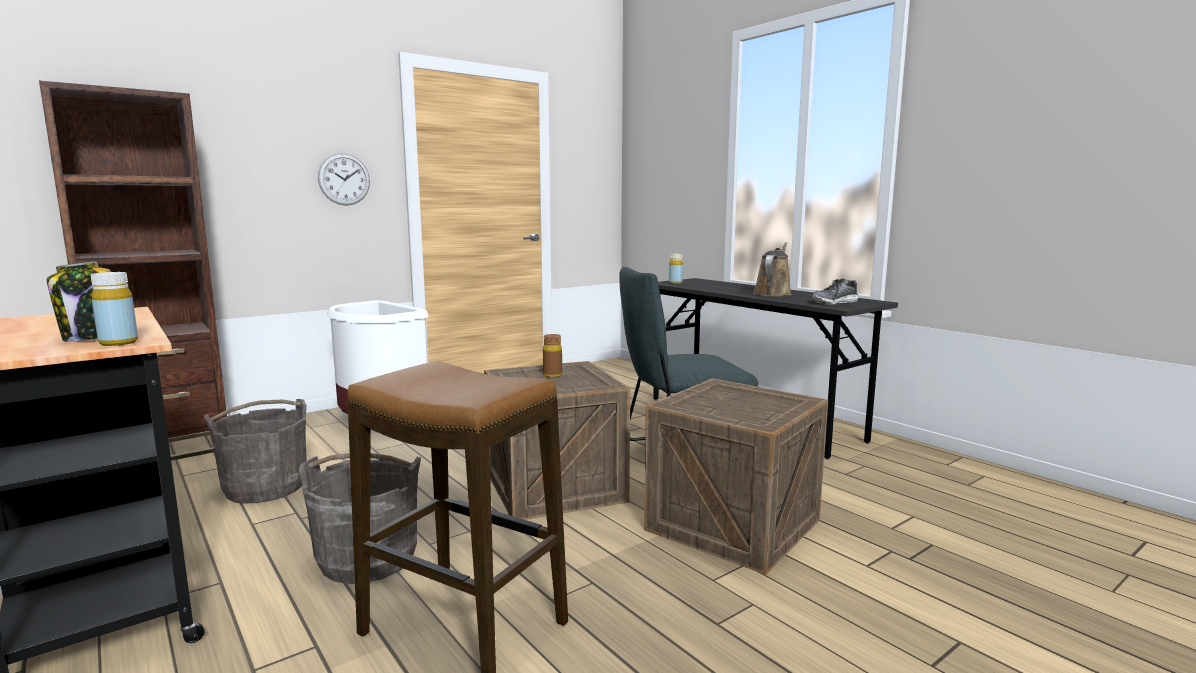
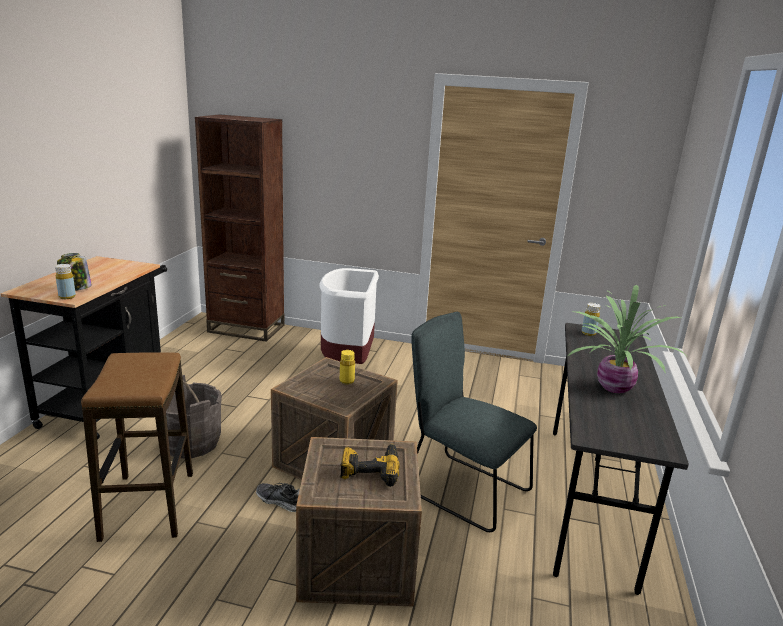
camera: 50 degrees right, 10 degrees up
(265, 488) = (235, 375): grey bucket -> none
(344, 179) = (378, 174): wall clock -> none
(552, 375) = (347, 381): brown bottle -> yellow bottle
(737, 401) = (370, 469): none -> power drill
(773, 293) = (612, 387): brown watering can -> potted plant
(835, 302) = (613, 428): shoe -> shoe (280, 502)

